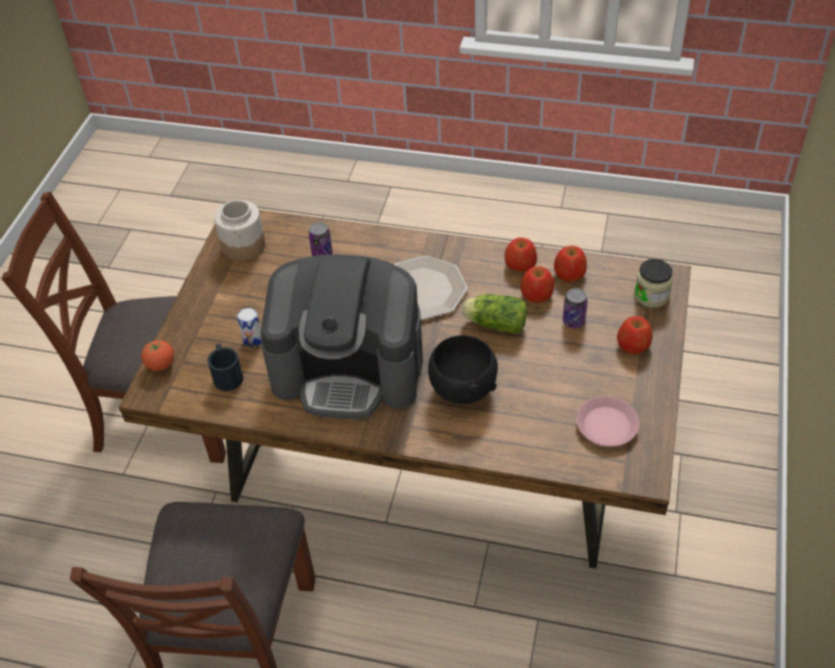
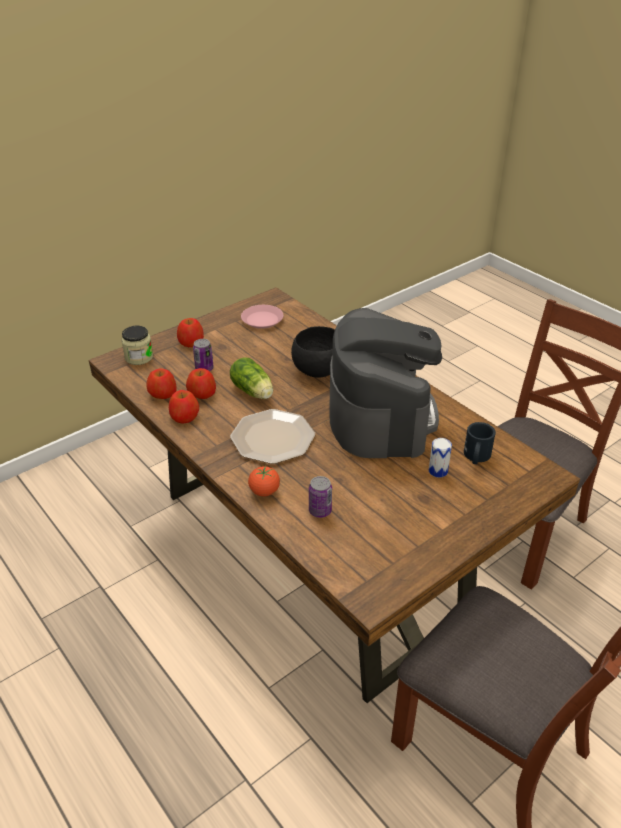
camera: 145 degrees left, 10 degrees down
(161, 365) = (529, 491): tomato -> tomato (264, 491)
(244, 245) = (384, 563): jar -> none
(349, 369) = (380, 415): coffee machine -> coffee machine turned 45 degrees clockwise

